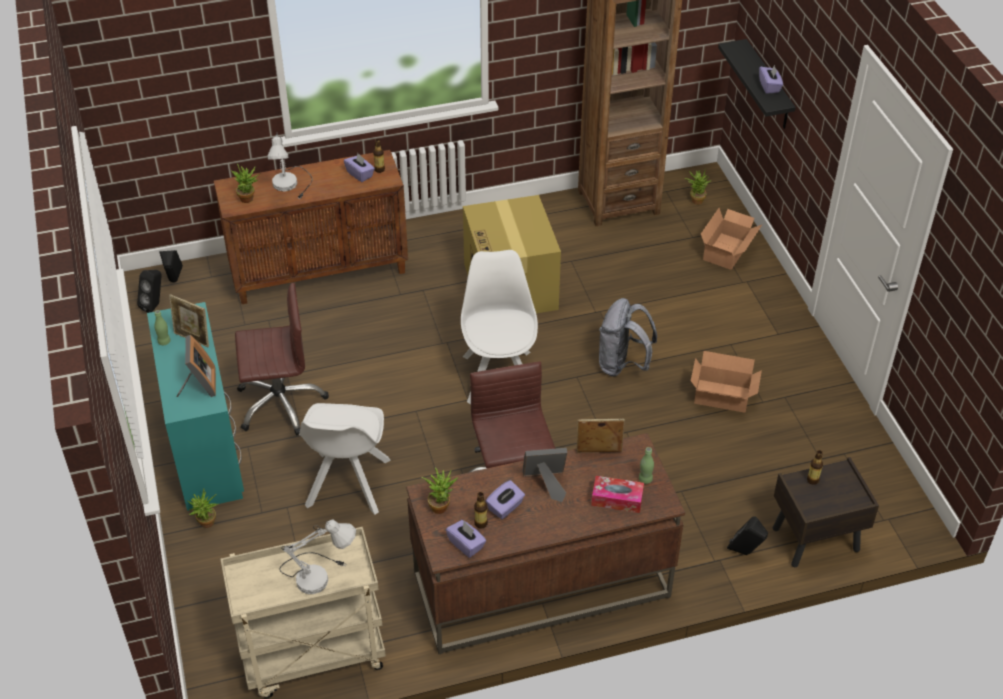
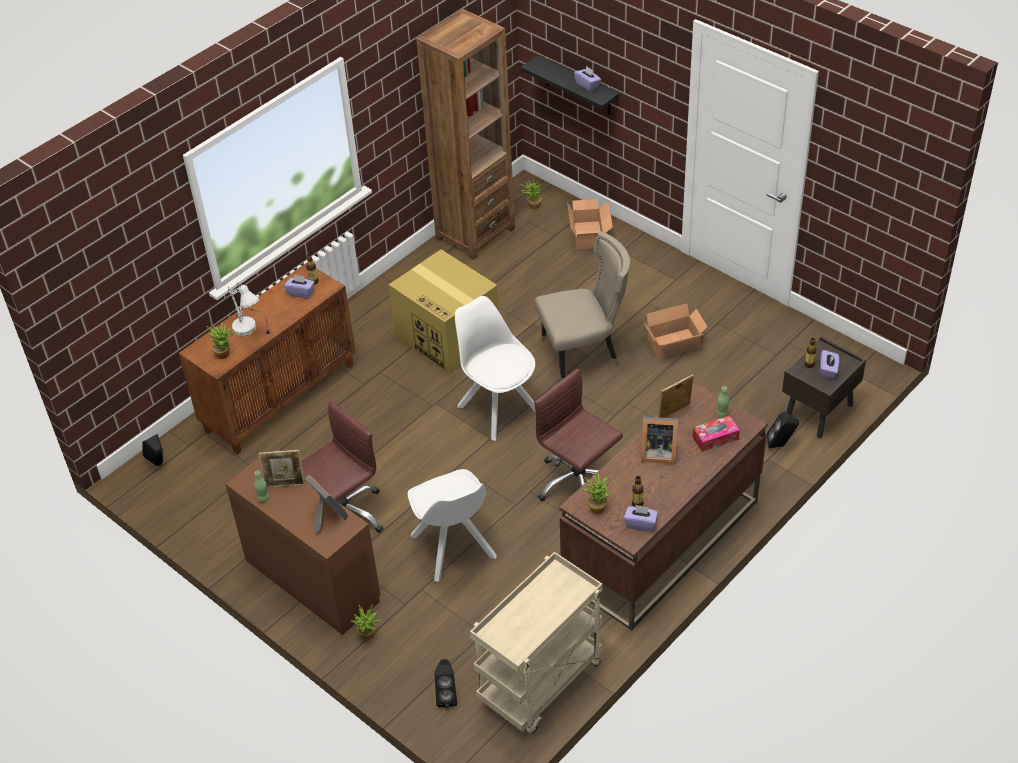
camera: 30 degrees left, 0 degrees up
(154, 305) = (160, 492): black speaker -> black speaker (447, 695)
(205, 447) = (312, 580): turquoise desk -> brown desk
(319, 574) = (550, 602): white table lamp -> none
(505, 507) = (644, 484): purple tissue box -> purple tissue box (828, 370)
(546, 484) = (657, 453): picture frame -> picture frame turned 135 degrees counterclockwise
(622, 365) = (584, 355): grey backpack -> beige chair

